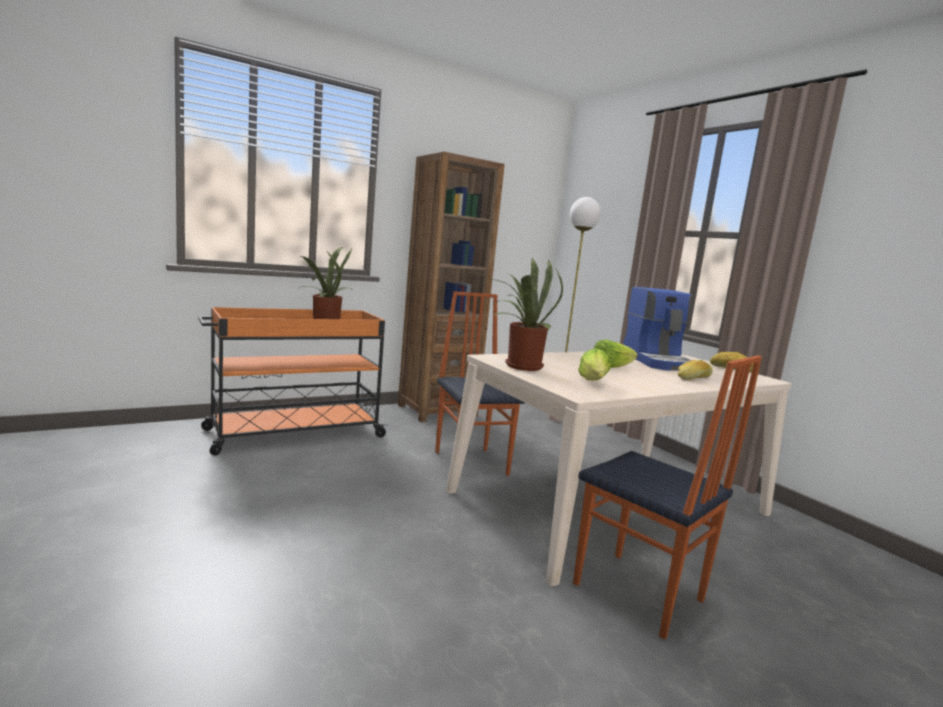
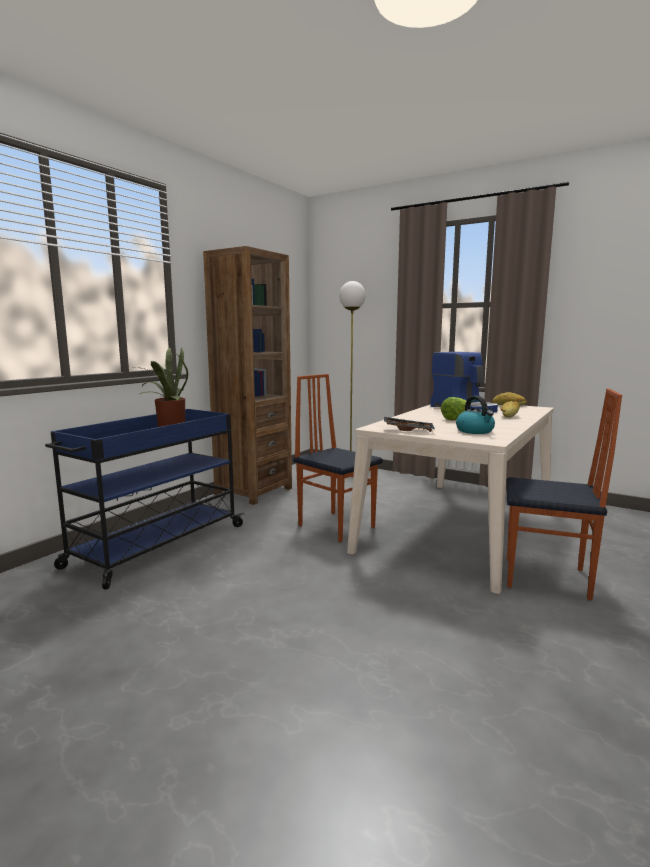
camera: 25 degrees left, 0 degrees up
(293, 433) = (156, 546): orange cart -> blue cart
(519, 366) = (408, 430): potted plant -> black tray
(593, 383) = (475, 431): lettuce -> kettle

